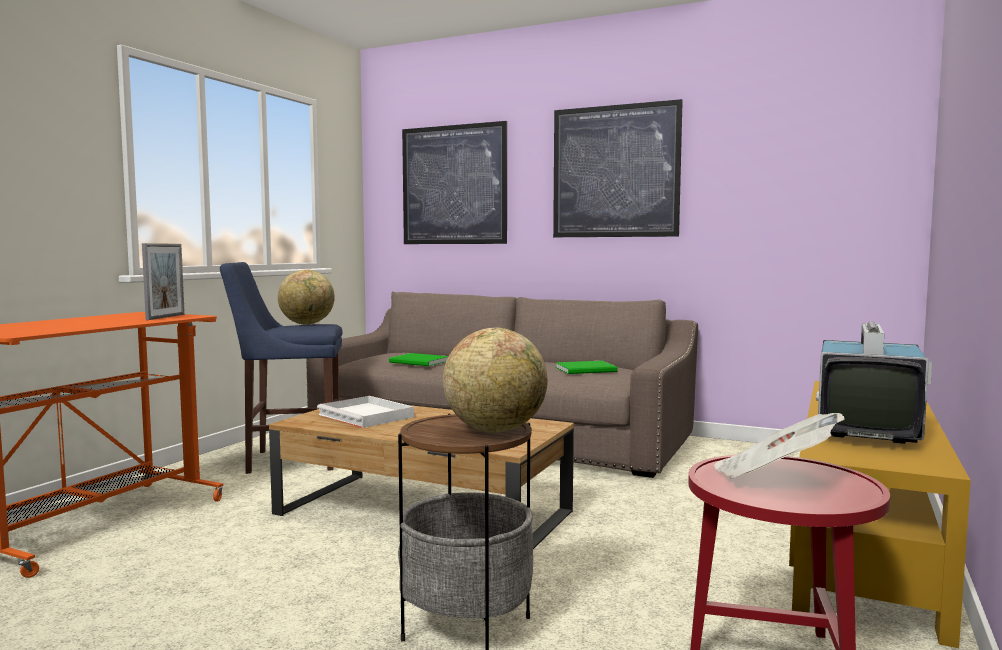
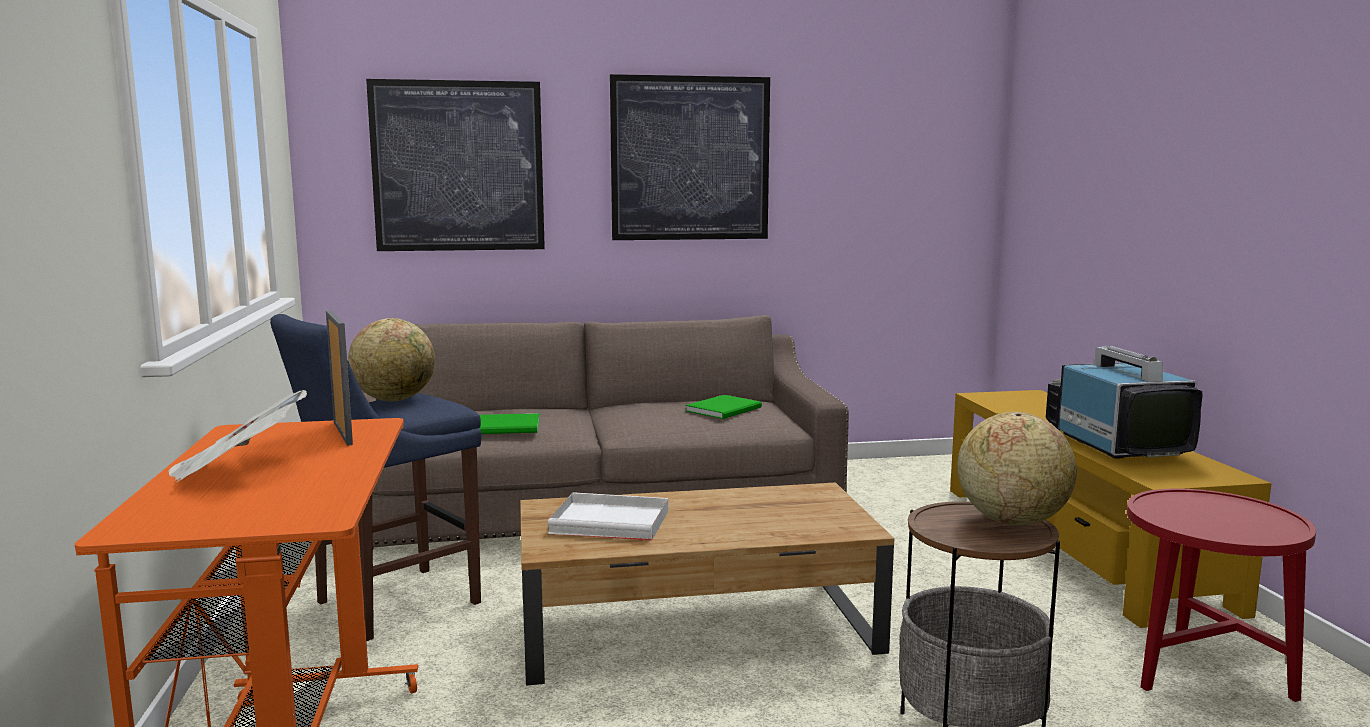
camera: 35 degrees left, 5 degrees up
(773, 476) = (1206, 513): newspaper -> newspaper (237, 471)

